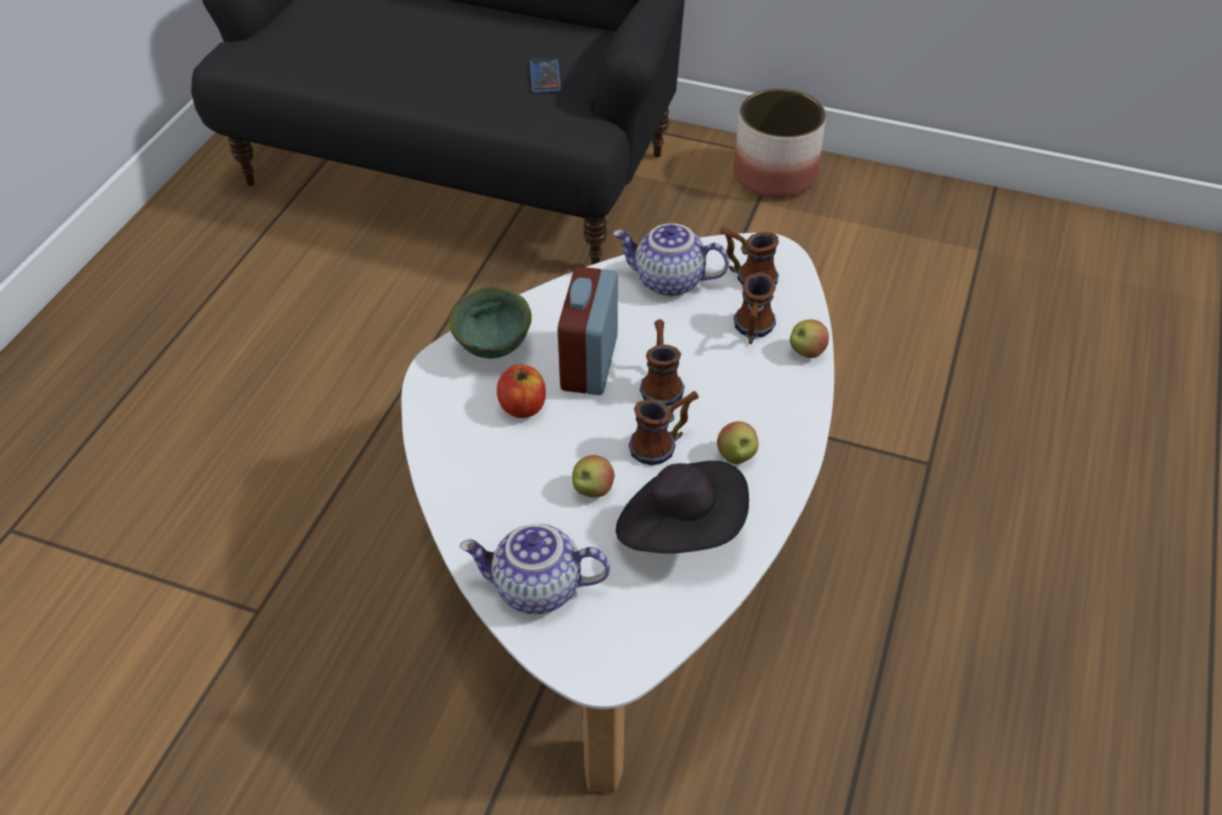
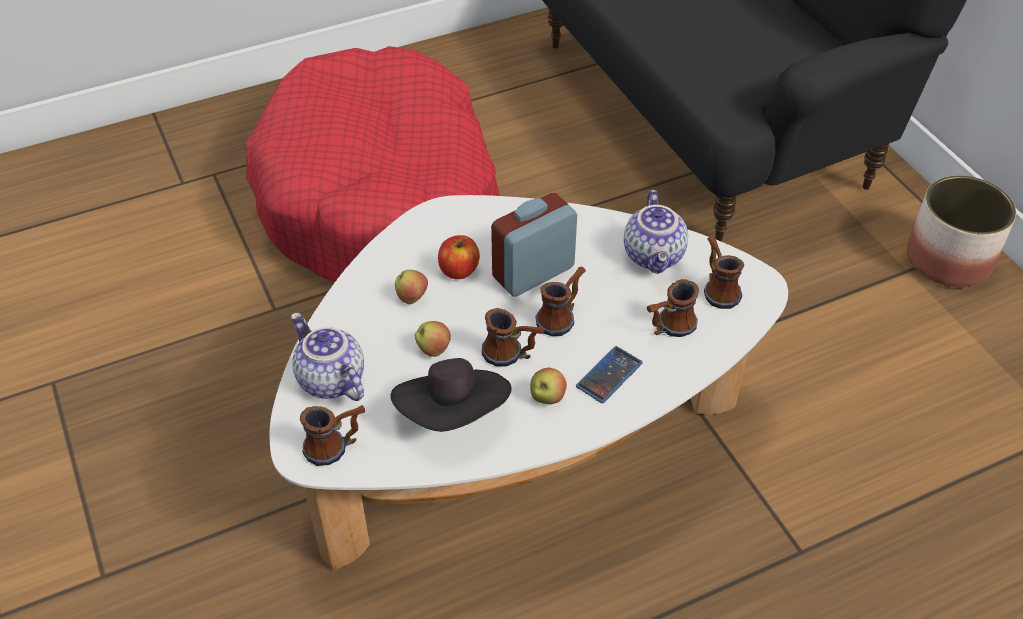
camera: 45 degrees right, 0 degrees up
(239, 429) = (380, 197): none -> red dog bed
(495, 348) = (489, 223): green bowl -> none
(545, 76) = (757, 64): phone -> phone (609, 375)
(621, 640) = (336, 446): none -> mug
(668, 282) = (655, 256): teapot -> teapot turned 150 degrees counterclockwise
(806, 352) = (688, 368): apple -> apple (412, 298)

